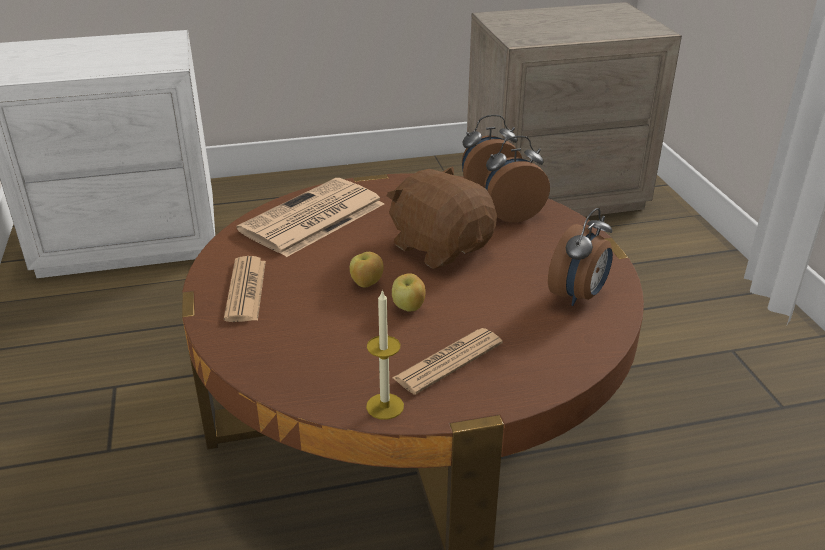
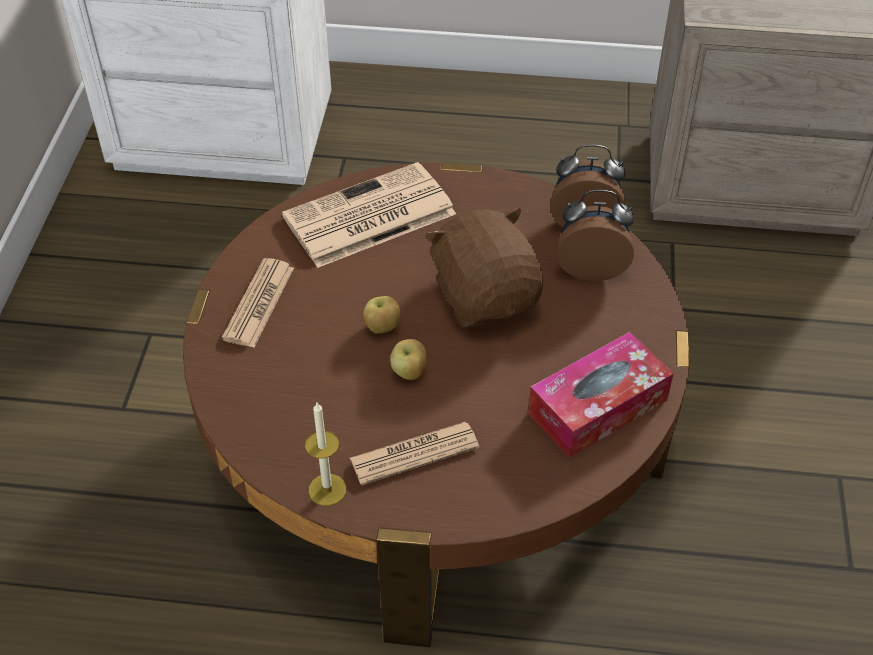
camera: 20 degrees right, 15 degrees up
(578, 296) = (597, 407): alarm clock -> tissue box

